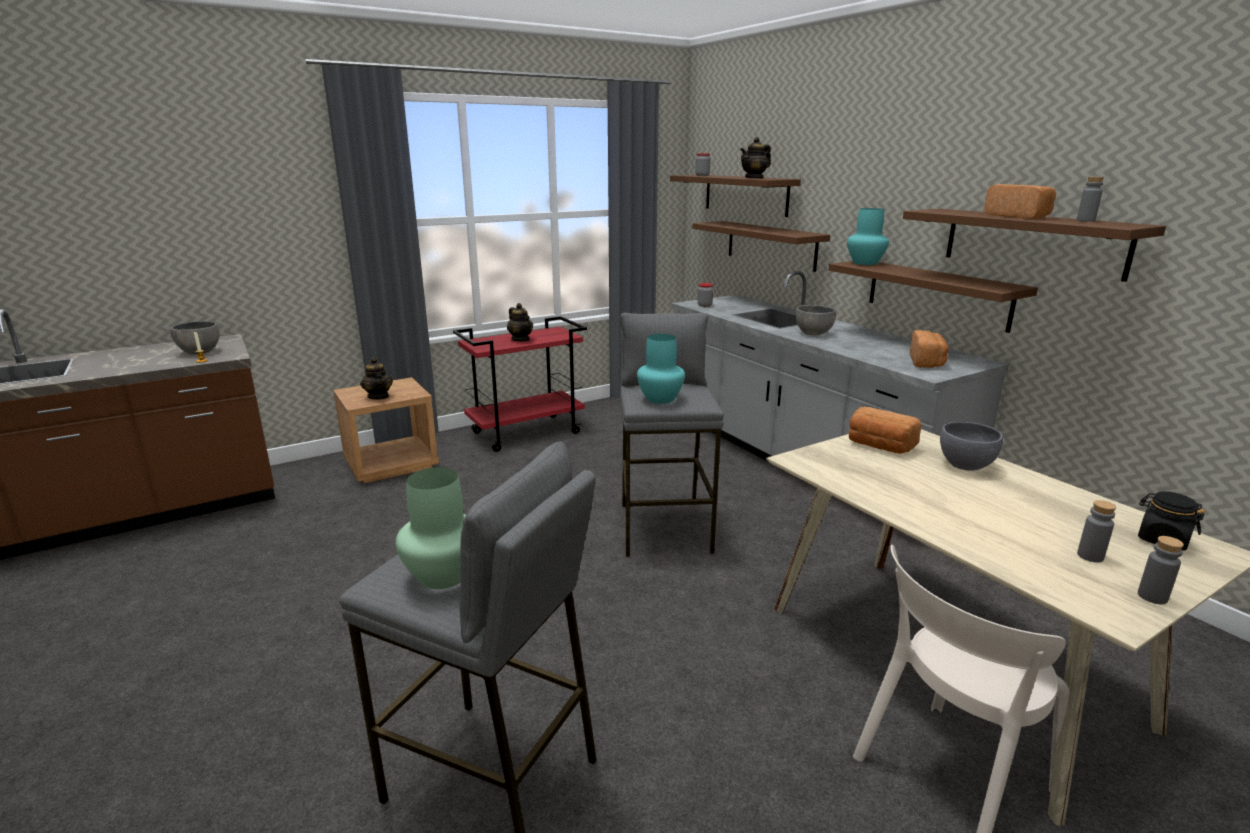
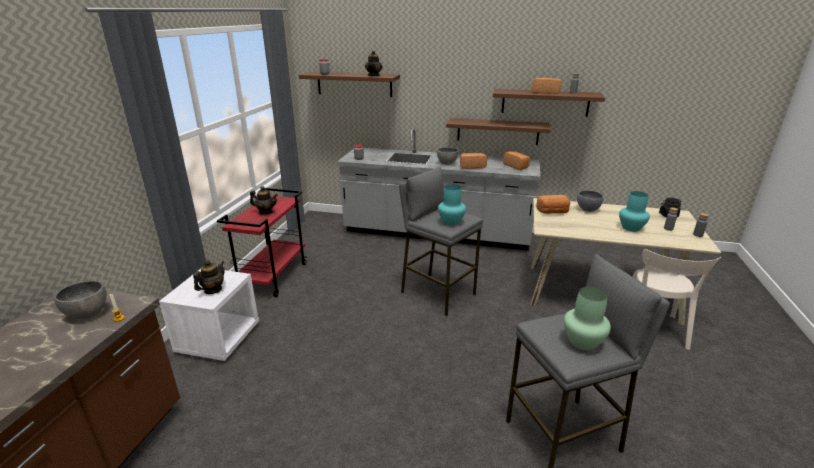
camera: 45 degrees left, 5 degrees up
(378, 396) = (213, 290): teapot -> teapot turned 75 degrees counterclockwise
(391, 464) = (219, 339): brown nightstand -> white nightstand
(771, 245) = (380, 114): brown shelf -> none
(843, 345) = (472, 166): none -> bread
(864, 263) = (458, 120): turquoise vase -> turquoise vase (631, 228)

